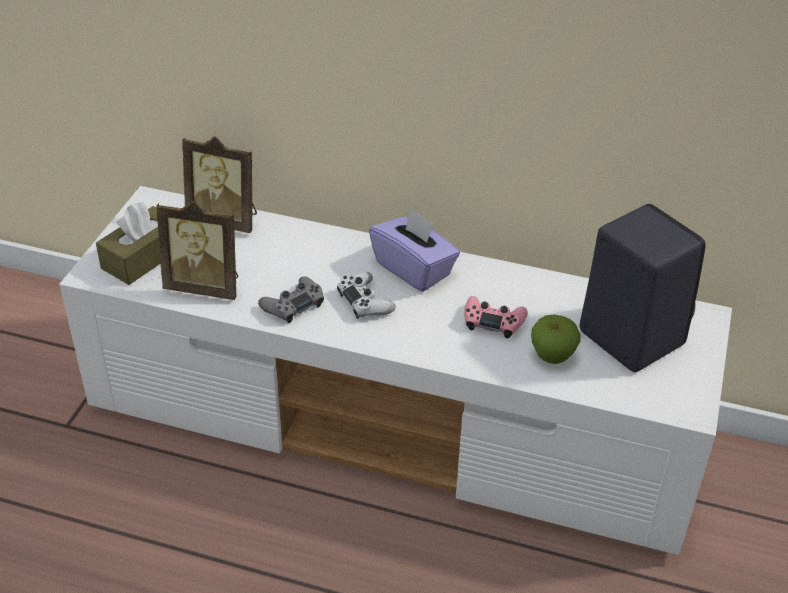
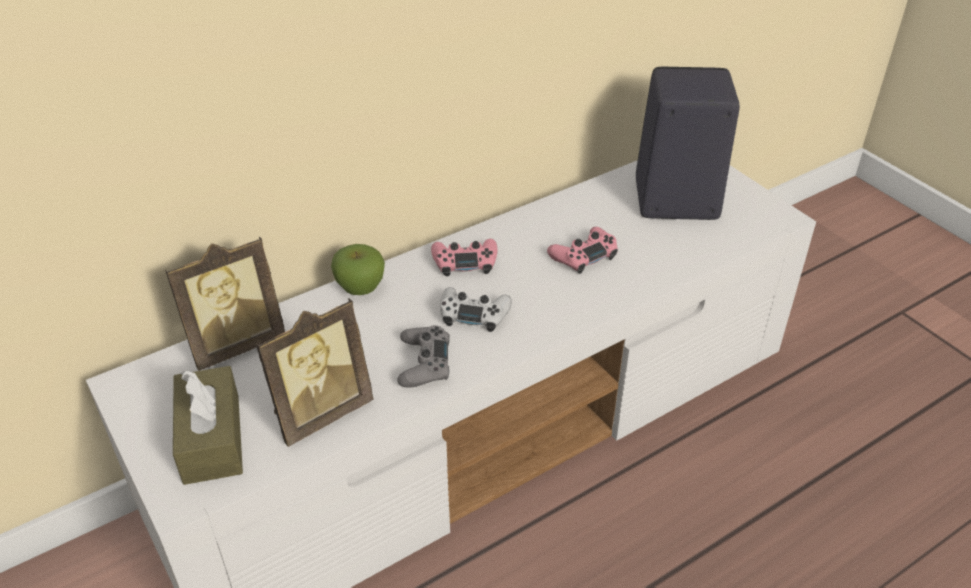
camera: 50 degrees left, 0 degrees up
(414, 269) = (465, 262): purple tissue box -> pink game controller
(552, 356) = (657, 248): apple -> apple (360, 288)

